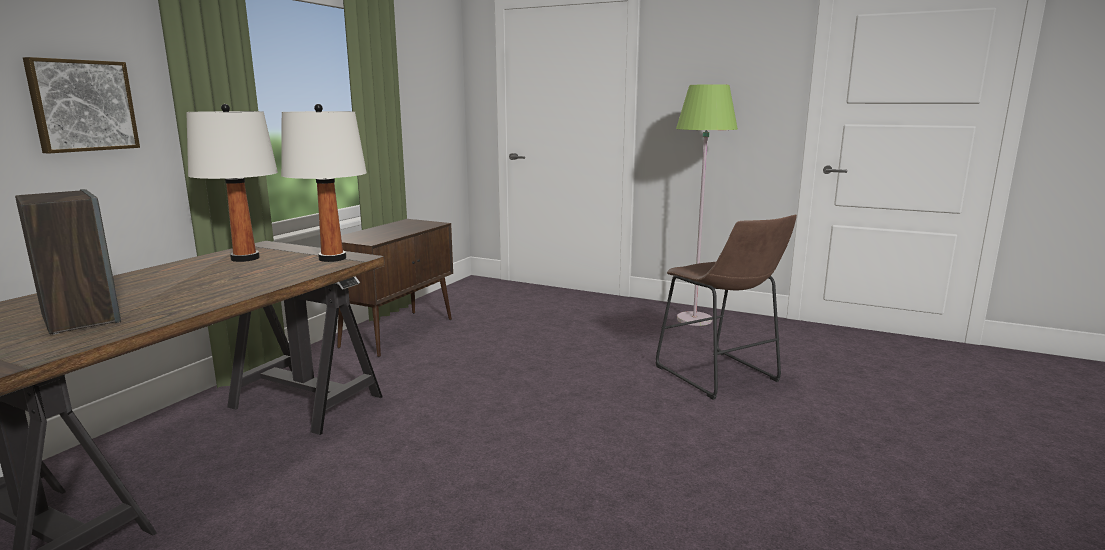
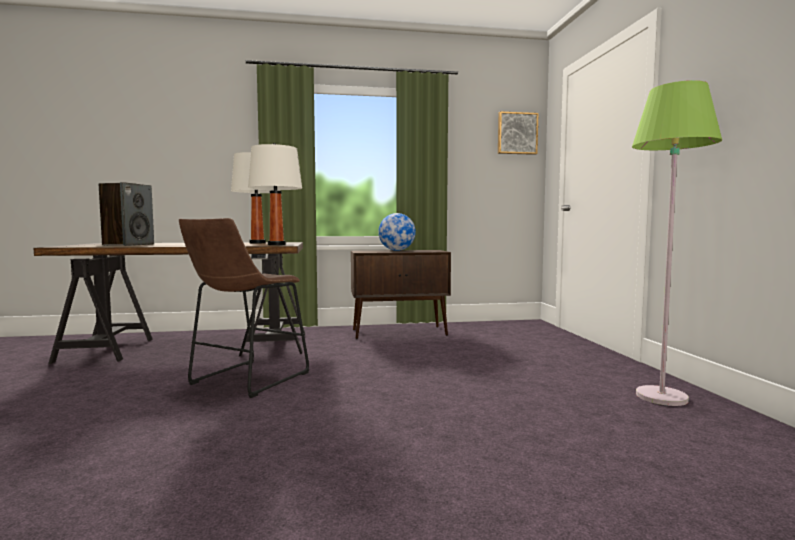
camera: 55 degrees right, 10 degrees down
(82, 105) = (220, 159): picture -> picture (517, 133)
(382, 230) = (396, 250): none -> globe
(720, 376) = (533, 439): brown stool -> brown stool (245, 380)

